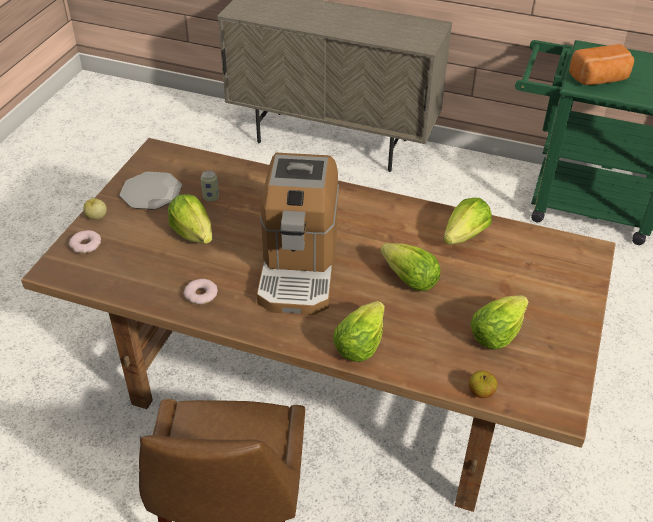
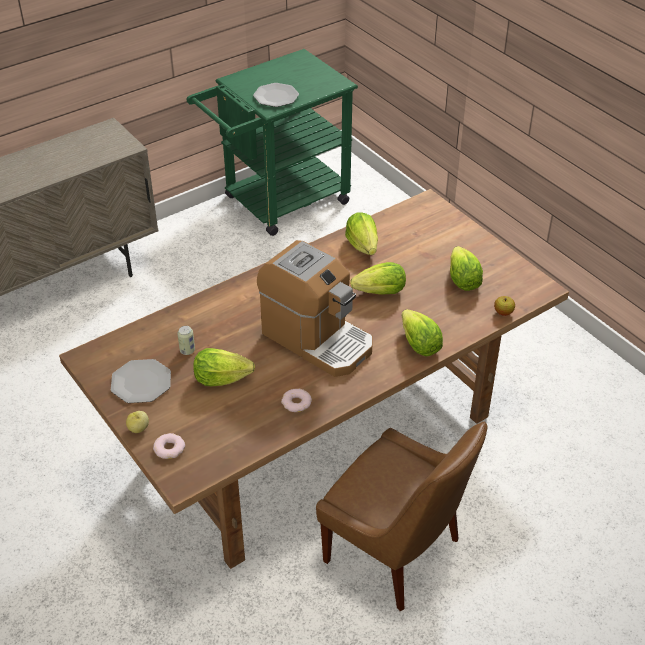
camera: 55 degrees left, 0 degrees up
(600, 79) = (276, 96): bread -> plate

